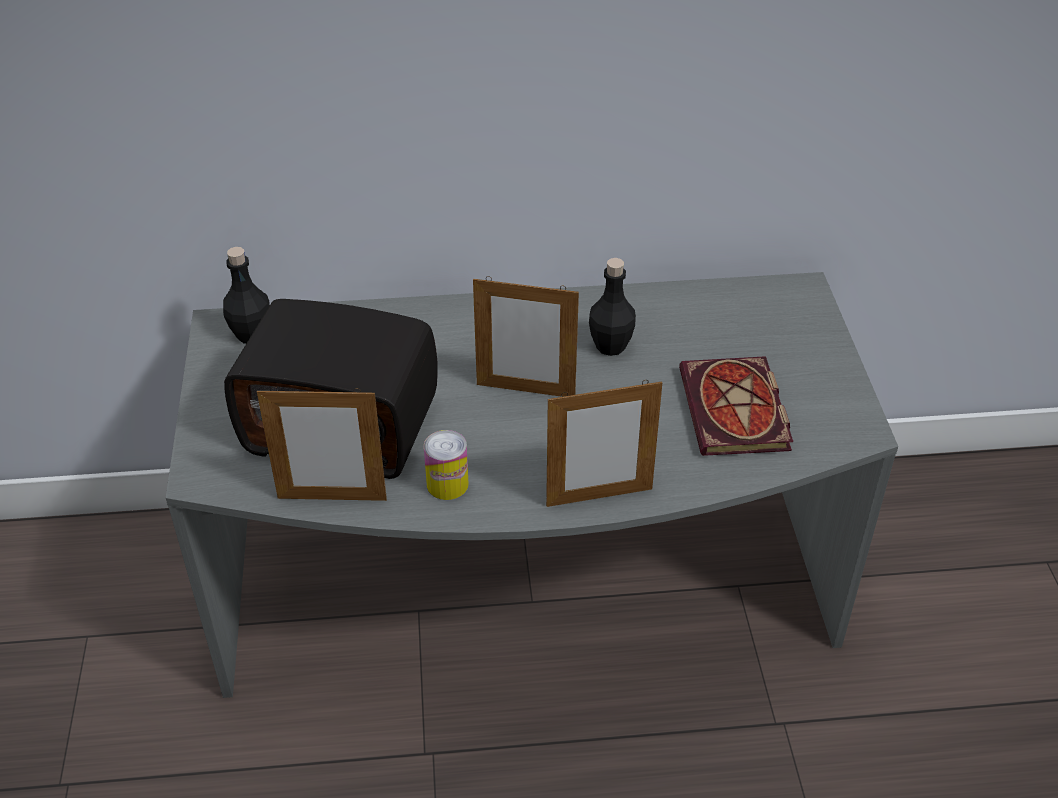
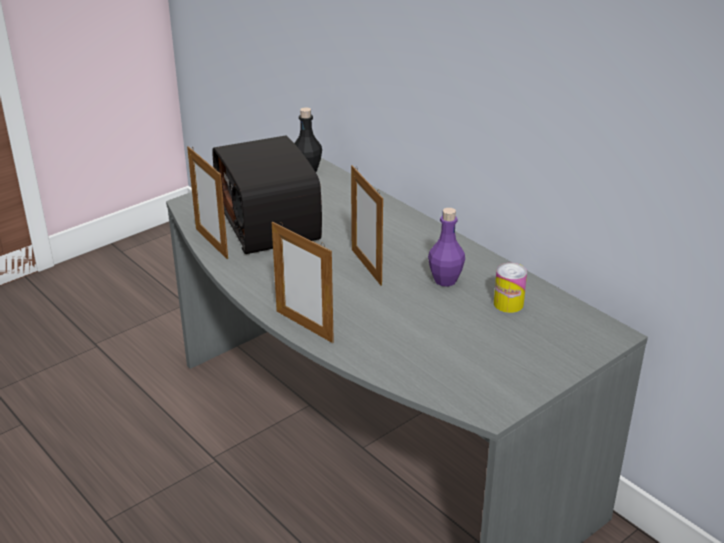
camera: 55 degrees right, 10 degrees down
(447, 484) = (259, 272): can -> can (508, 304)
(610, 346) = (445, 280): black bottle -> purple bottle
(737, 412) = (443, 351): book -> none

